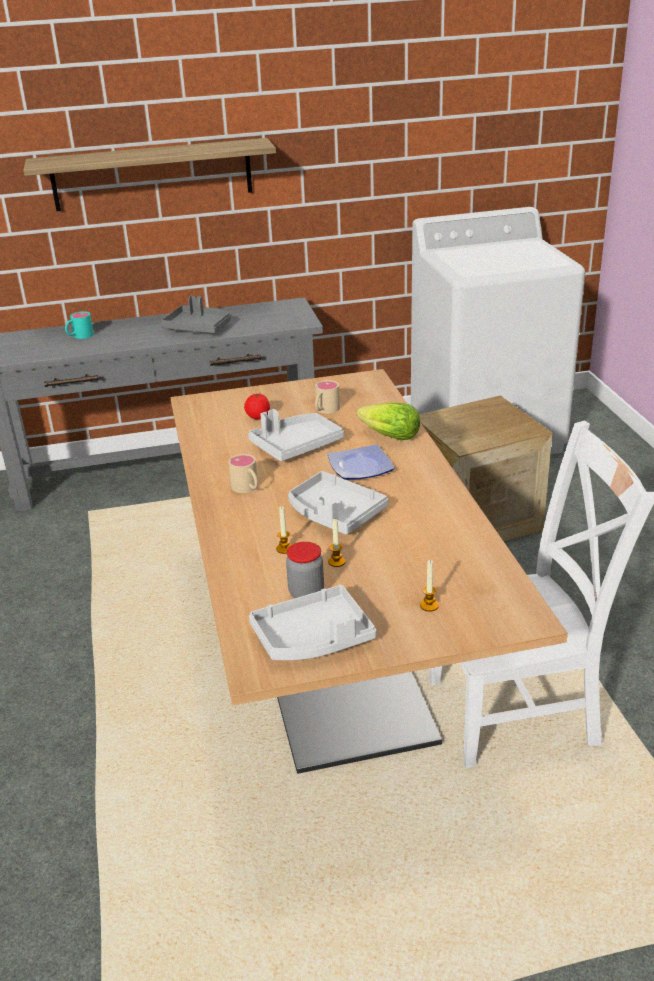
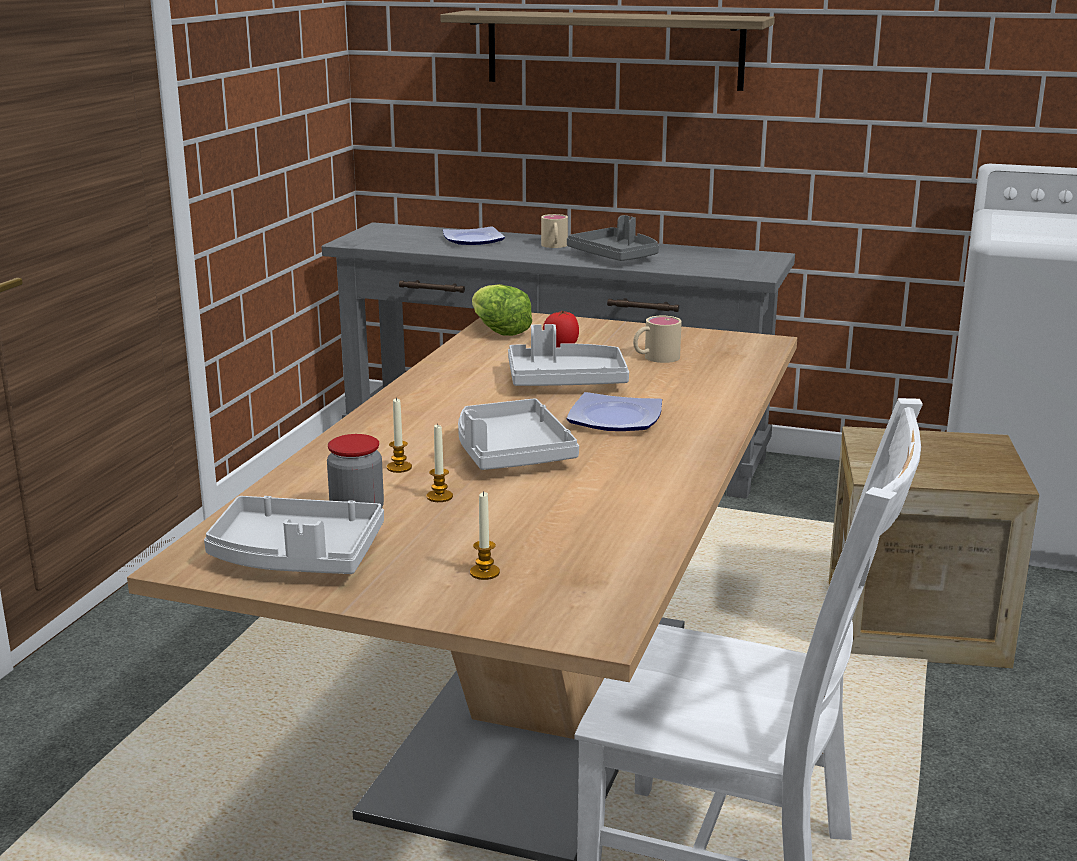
camera: 30 degrees right, 10 degrees down
(79, 336) = (472, 240): turquoise mug -> plate
(247, 488) = (446, 404): beige mug -> beige mug (554, 246)
(389, 436) = (701, 400): lettuce -> lettuce (498, 331)

